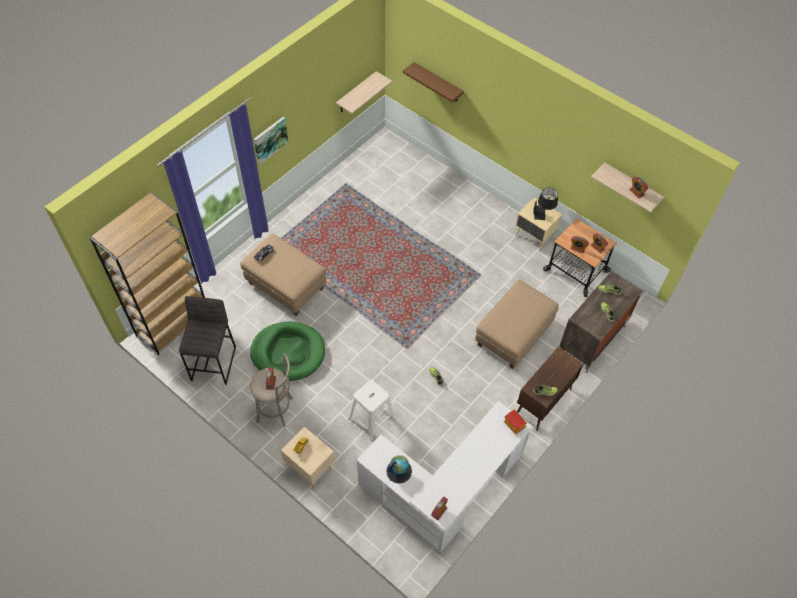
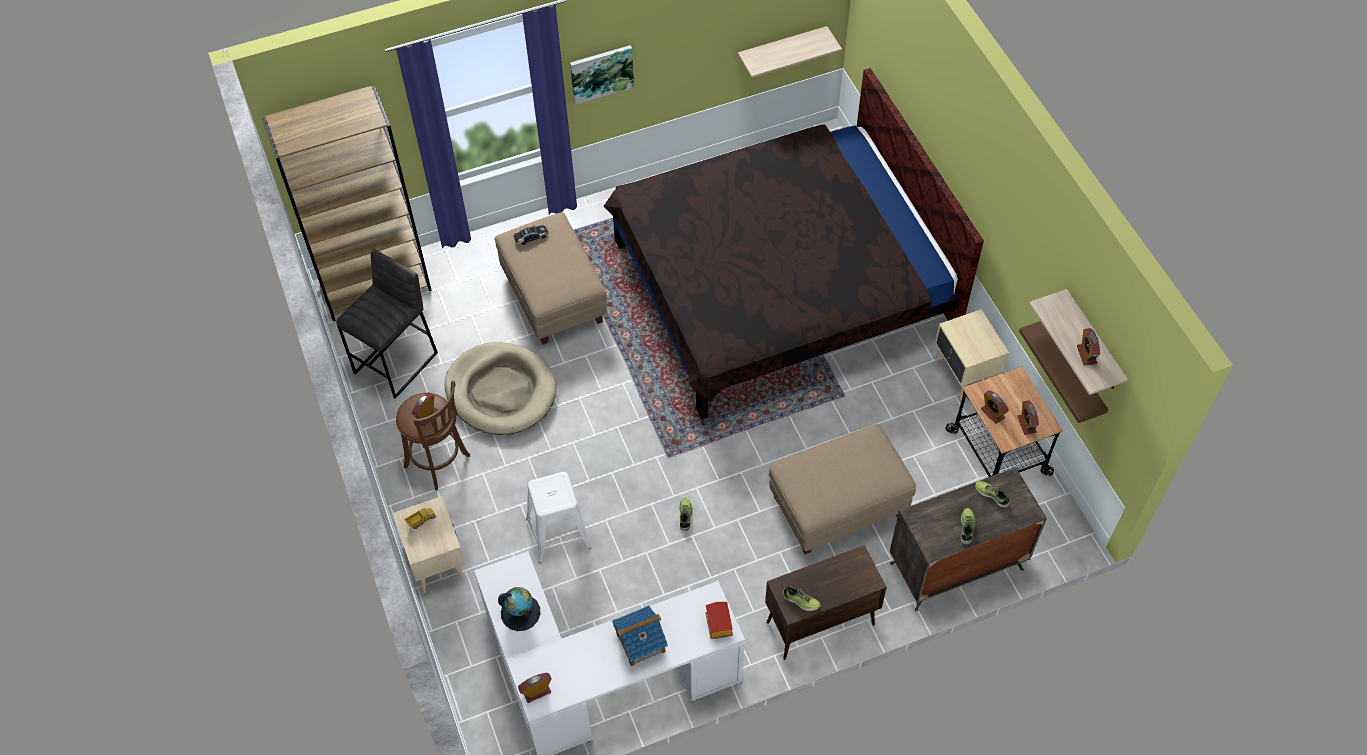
camera: 30 degrees right, 0 degrees up
(277, 410) = (439, 463): grey stool -> brown stool
(288, 353) = (501, 391): green dog bed -> beige dog bed
(410, 228) = (781, 285): none -> bed
(438, 83) = (899, 75): brown shelf -> brown shelf (1074, 372)
(478, 455) = (640, 642): none -> toy house
(543, 213) = (979, 339): black table lamp -> none

